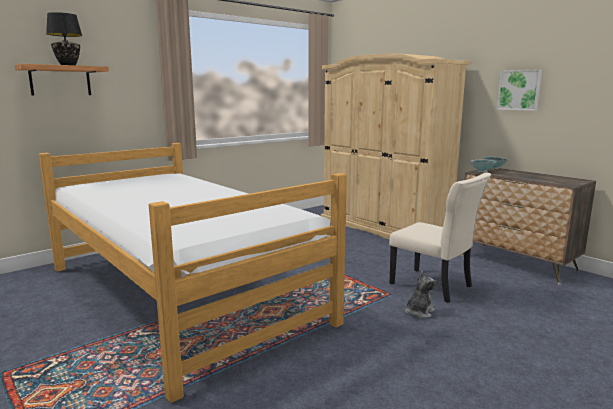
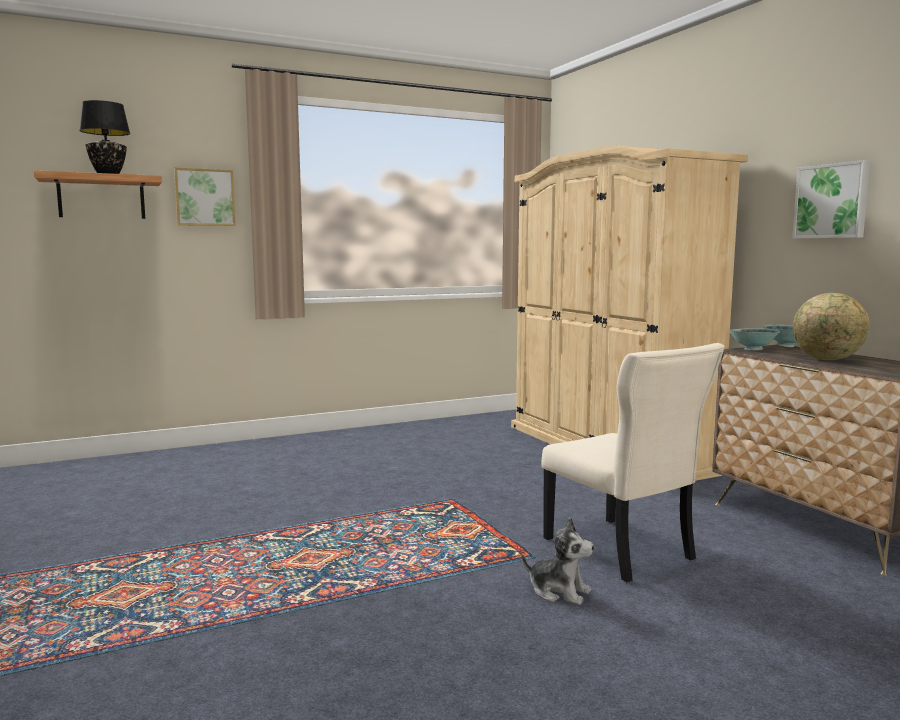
camera: 15 degrees right, 5 degrees down
(129, 79) = (204, 197): none -> picture
(180, 293) = (203, 516): bed -> none
(419, 312) = (559, 591): plush toy -> plush toy turned 60 degrees clockwise
(525, 176) = (827, 360): none -> globe

